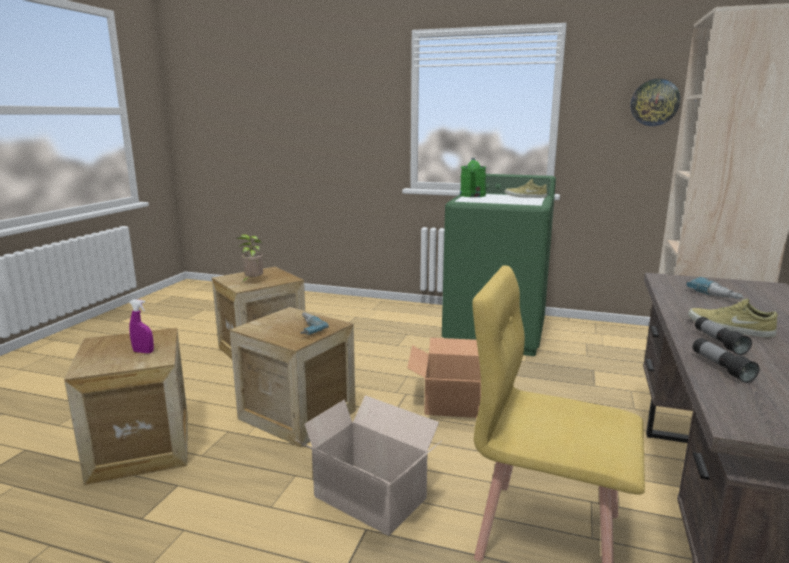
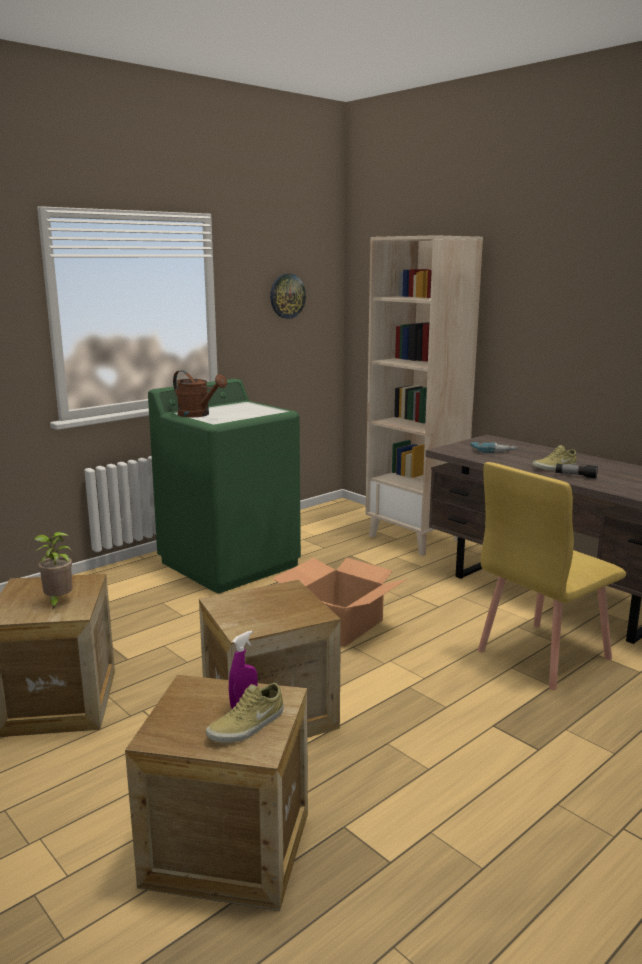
camera: 60 degrees left, 0 degrees up
(305, 328) = (285, 603): power drill -> none
(372, 499) = (455, 711): cardboard box -> none
(472, 196) = (198, 415): green watering can -> brown watering can
(525, 196) = (238, 405): beige shoe -> beige shoe (247, 726)
(721, 368) = (611, 487): flashlight -> none

